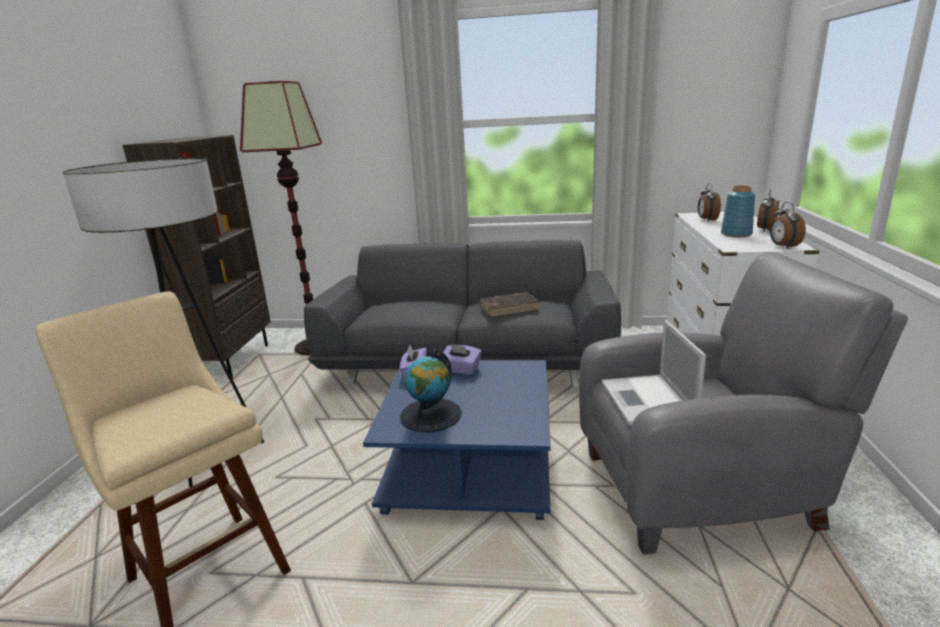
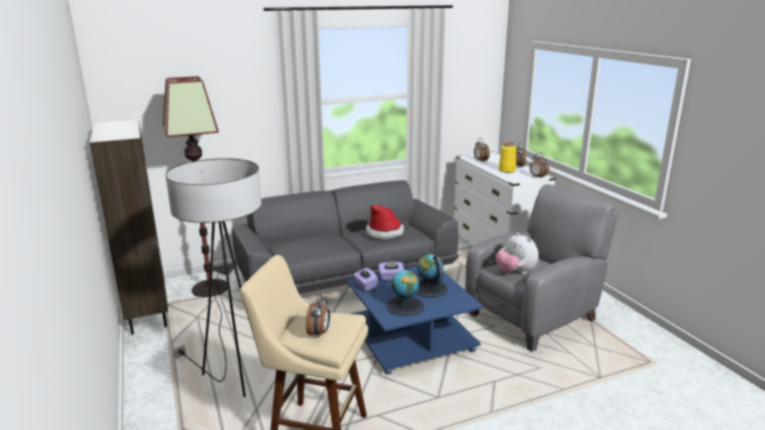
camera: 30 degrees left, 0 degrees up
(145, 422) = (319, 333): none -> alarm clock
(495, 397) = (429, 288): none -> globe
(509, 307) = (384, 232): brown book -> hat
(648, 401) = (515, 272): laptop -> plush toy
(735, 234) = (507, 170): blue vase -> yellow vase

